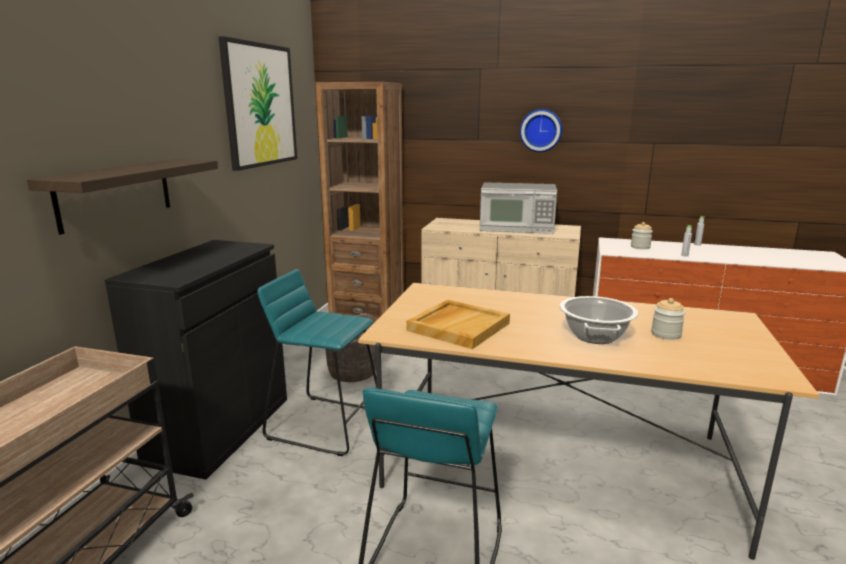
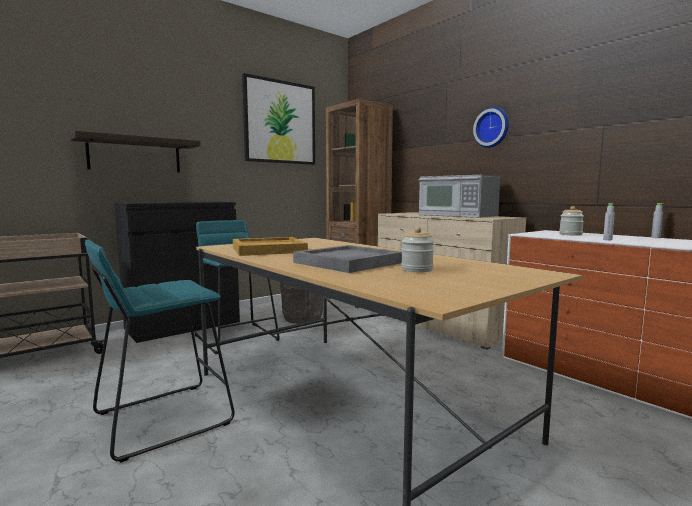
camera: 35 degrees right, 10 degrees down
(595, 336) = (348, 263): cooking pot -> grey tray

